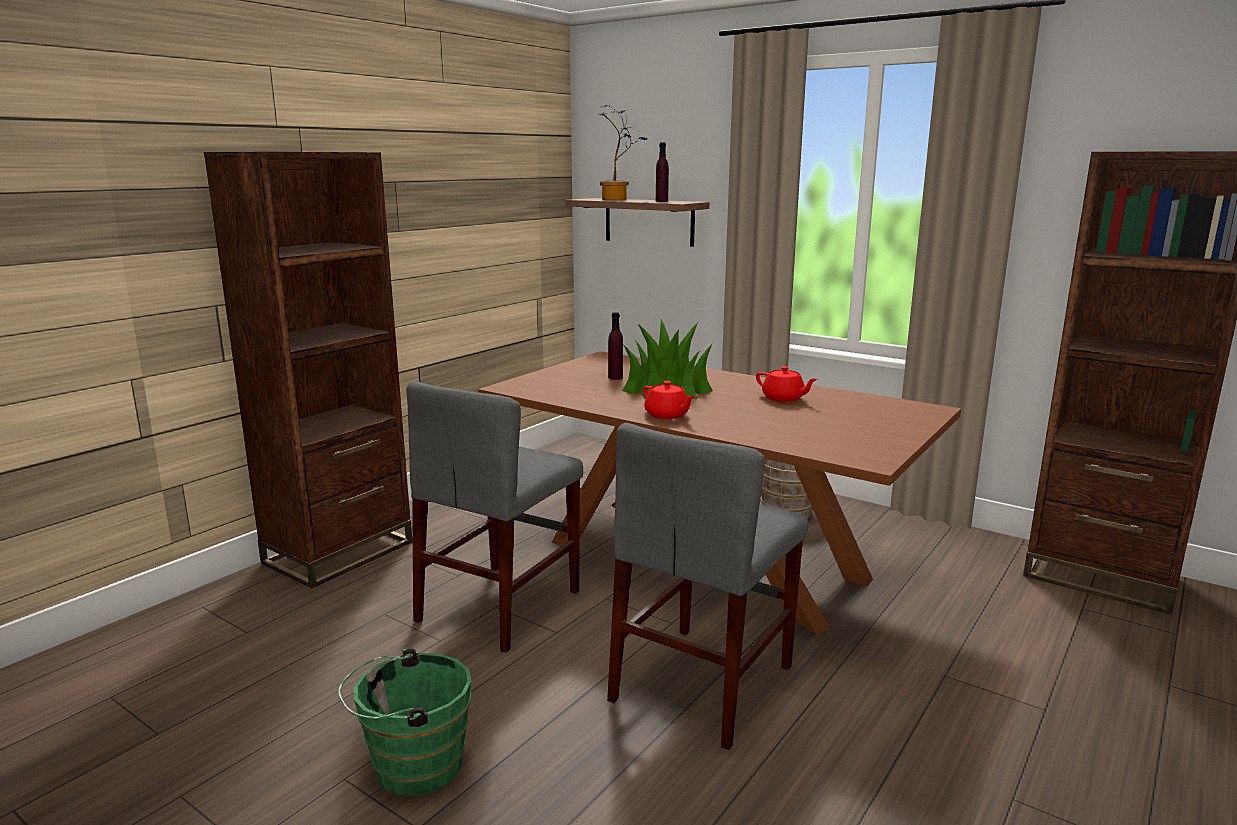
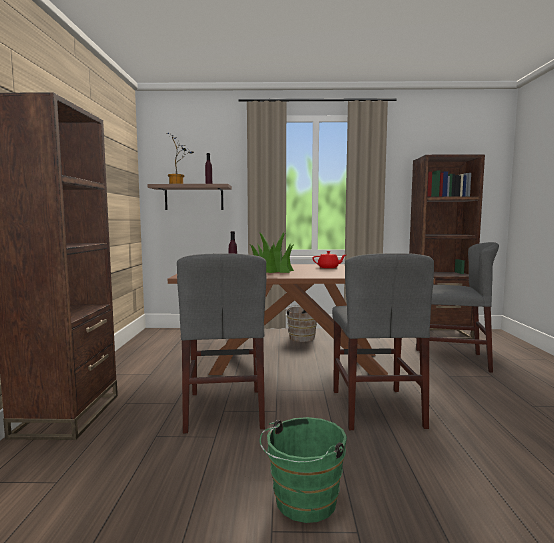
camera: 35 degrees left, 10 degrees down
(667, 415) = (298, 275): red teapot -> none
(1015, 644) = (451, 360): none -> grey chair

